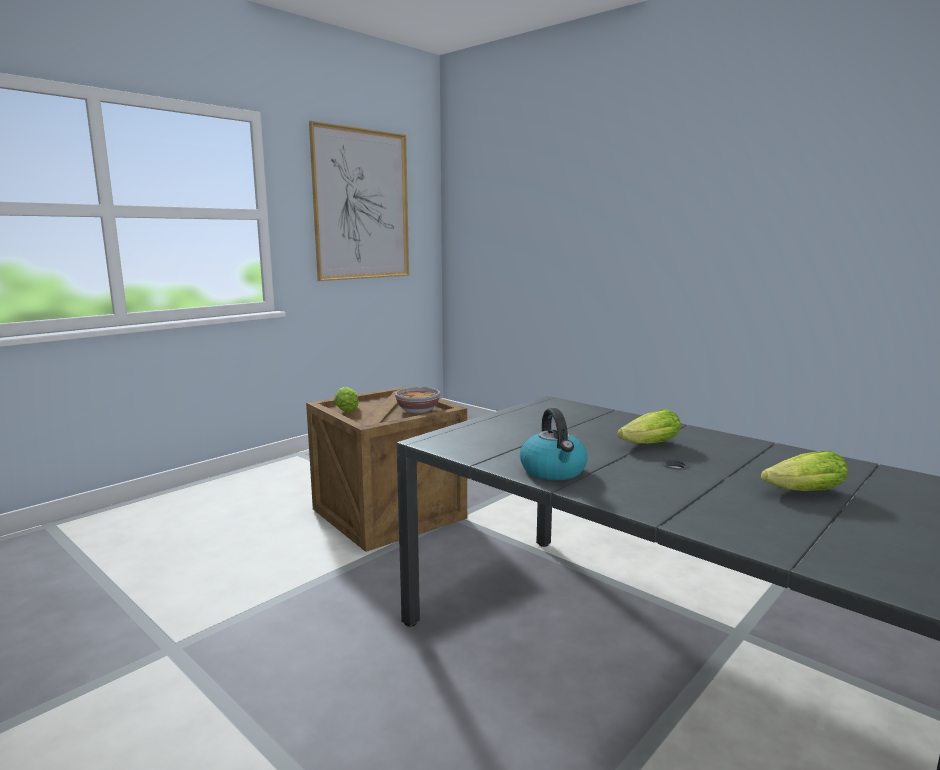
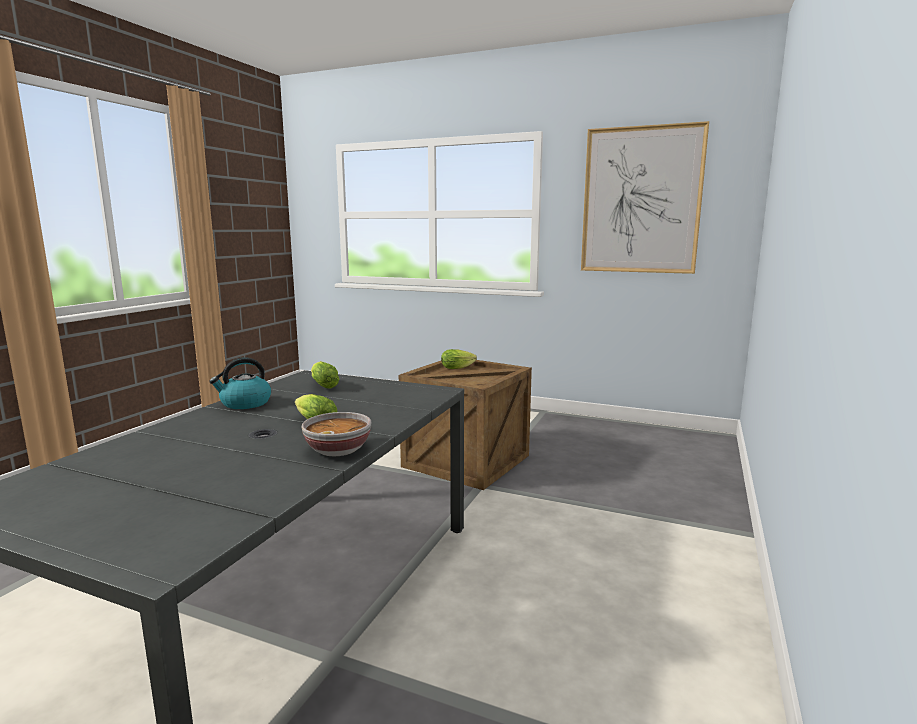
camera: 70 degrees right, 0 degrees up
(417, 410) = (474, 382): bowl -> bowl (338, 450)
(799, 492) = (186, 472): lettuce -> lettuce (323, 385)

